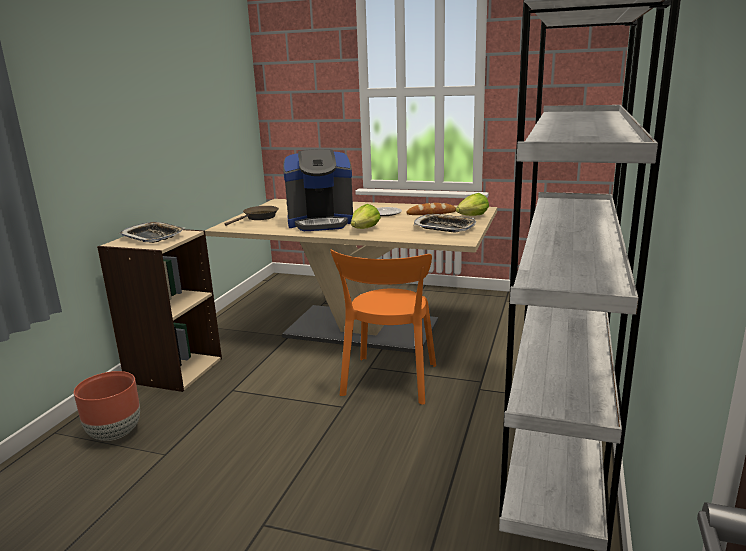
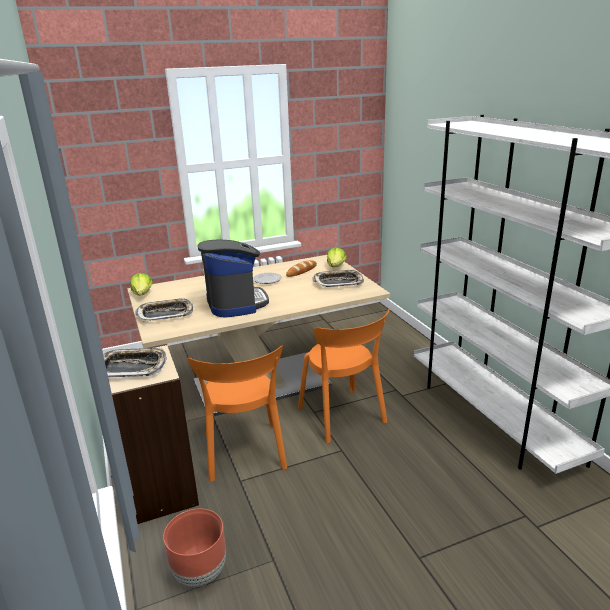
camera: 40 degrees left, 5 degrees up
(259, 218) = (165, 314): brown frying pan -> tray
(265, 373) = (245, 454): none -> orange chair
(321, 222) = (236, 303): coffee machine -> coffee machine turned 60 degrees counterclockwise
(365, 229) = (286, 300): lettuce -> lettuce (143, 294)

